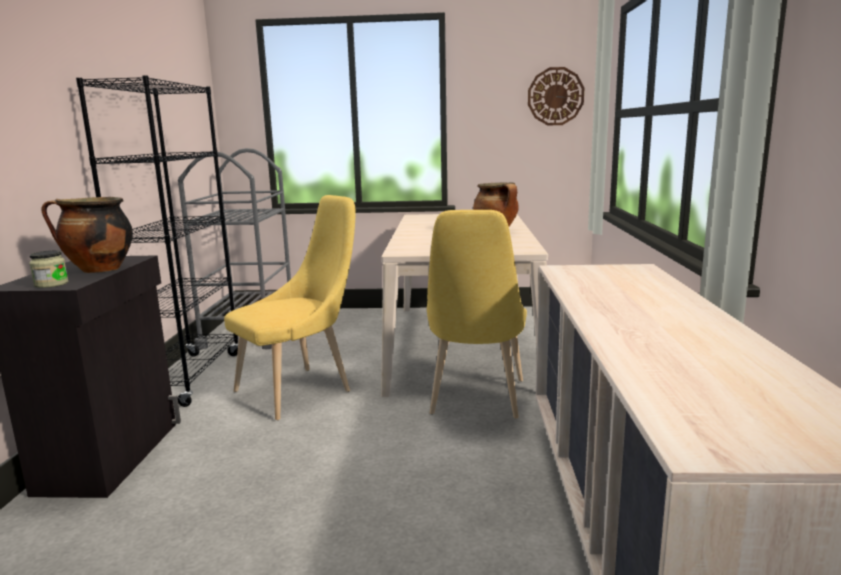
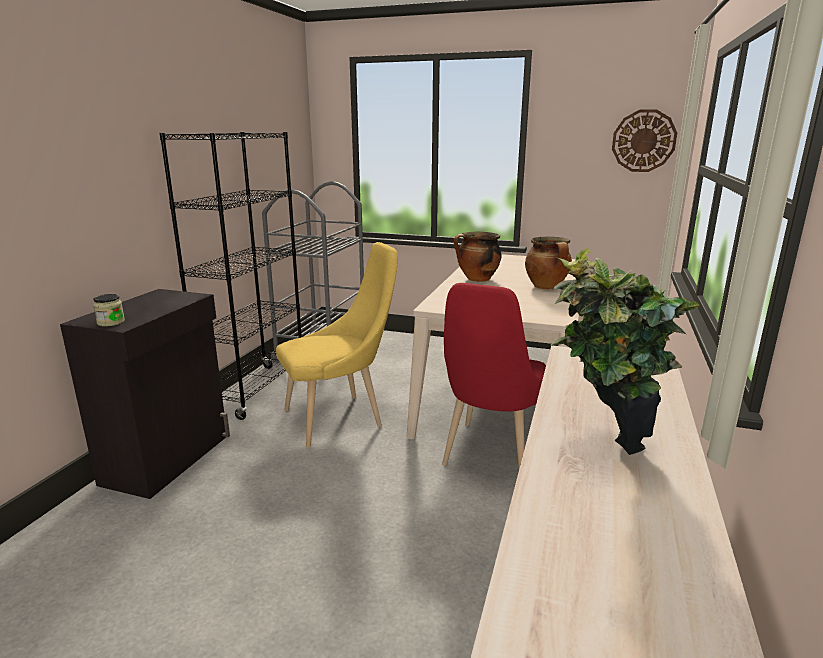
camera: 15 degrees right, 5 degrees up
(98, 270) = (156, 309): cooking pot -> cooking pot (477, 279)
(475, 400) = (491, 457): yellow chair -> red chair
(651, 325) = (603, 456): none -> potted plant

